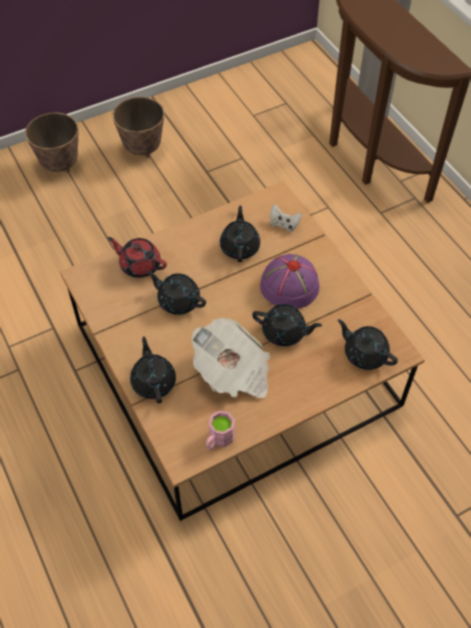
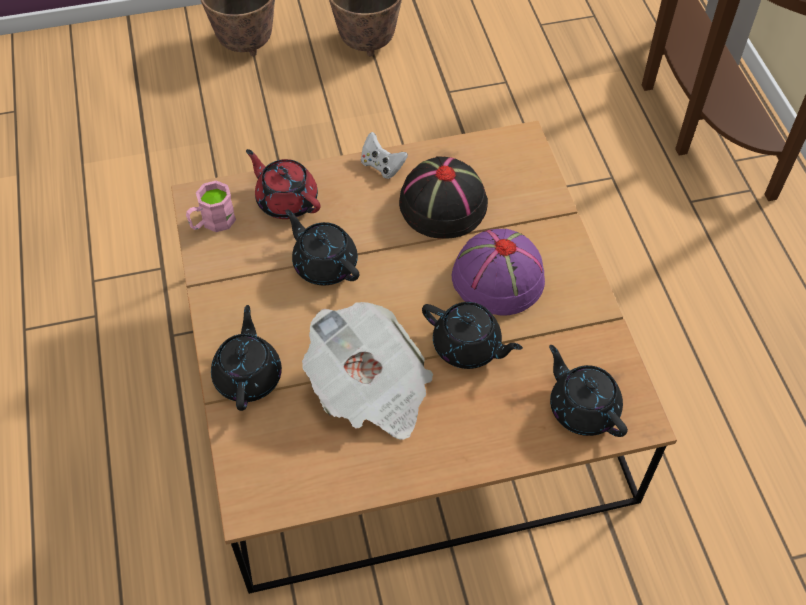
camera: 15 degrees right, 0 degrees up
(218, 439) = (315, 487): pink mug -> pink mug (212, 222)
(240, 246) = (442, 204): black teapot -> black hat
(284, 224) = (518, 185): white game controller -> white game controller (382, 166)

